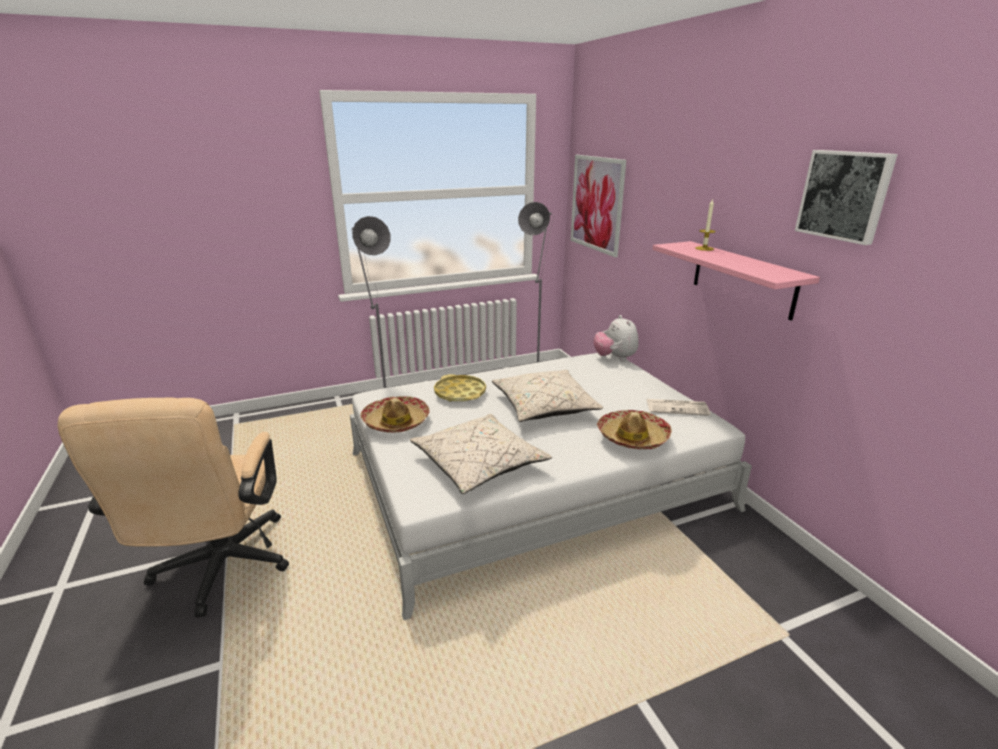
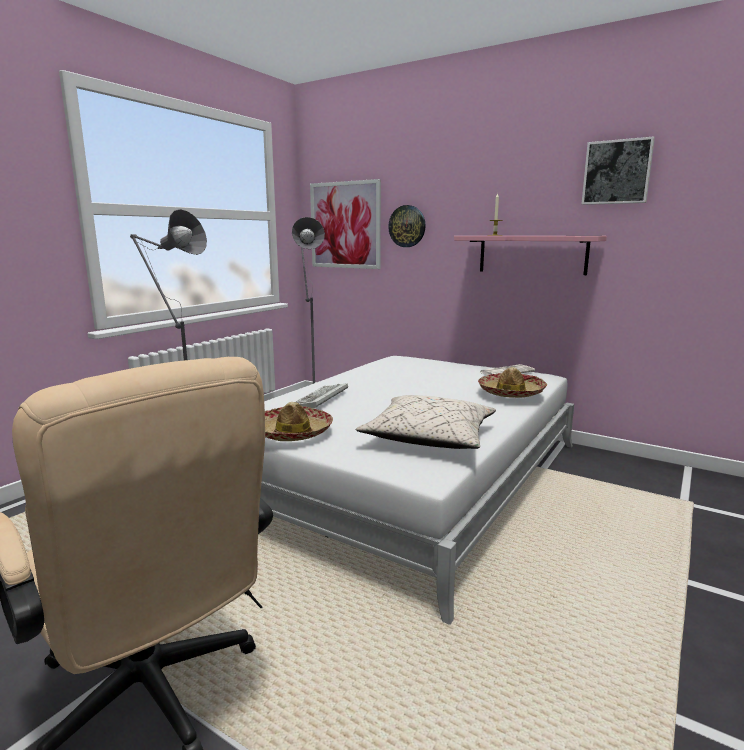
camera: 35 degrees left, 10 degrees down
(460, 393) = (320, 399): yellow tray -> keyboard
(544, 407) = (412, 392): beige pillow -> none
(614, 358) = (406, 357): plush toy -> none
(641, 217) = (407, 226): none -> wall clock

